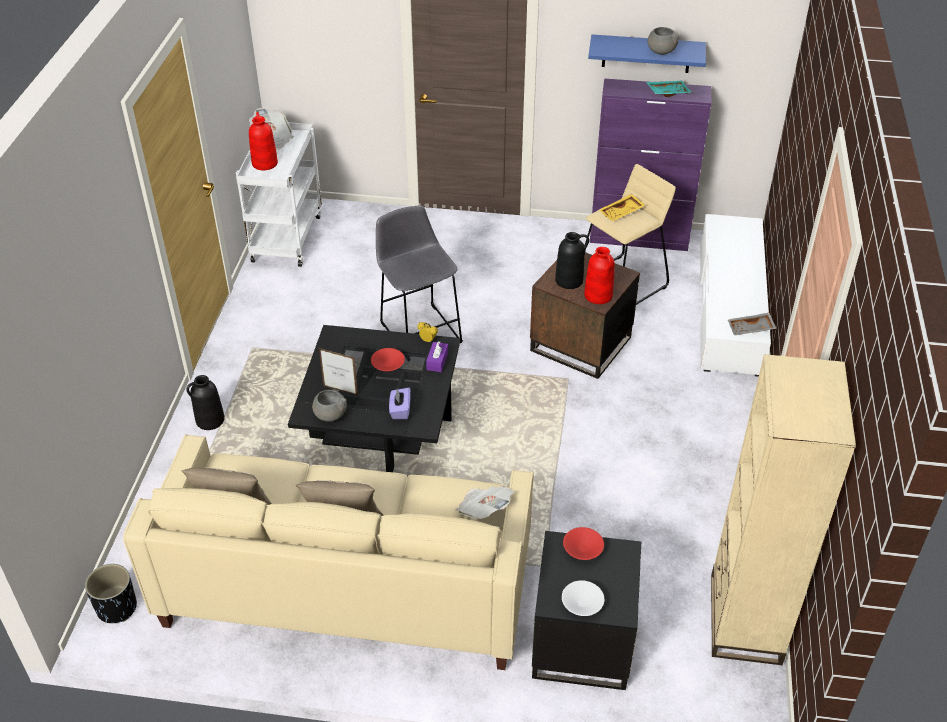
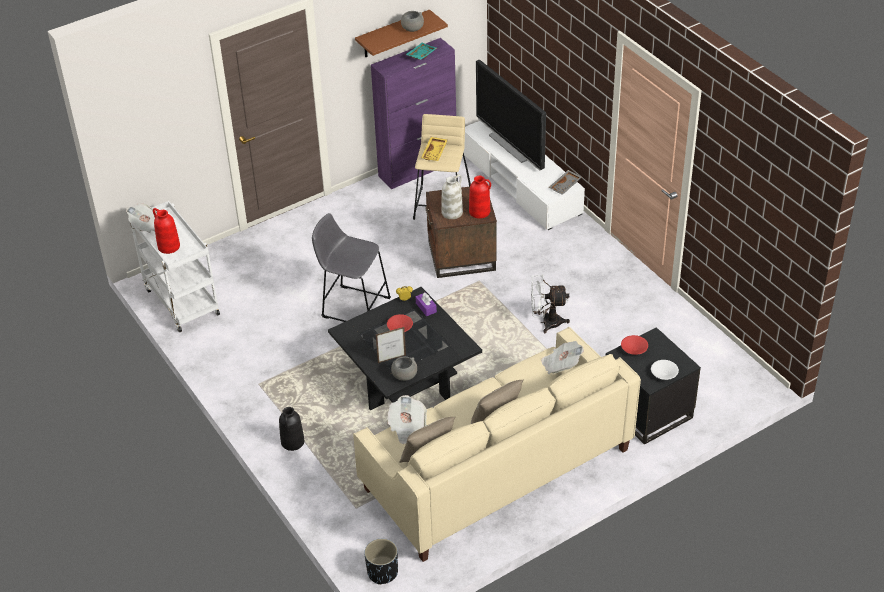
camera: 40 degrees left, 0 degrees up
(251, 467) = (407, 428): none -> newspaper
(400, 410) = (441, 347): purple tissue box -> none
(569, 280) = (452, 212): black vase -> white vase
(586, 465) = (546, 322): none -> white fan
(646, 53) = (393, 34): blue shelf -> brown shelf
(740, 258) = (512, 146): none -> television
(745, 619) = (709, 346): beige bookcase -> none

